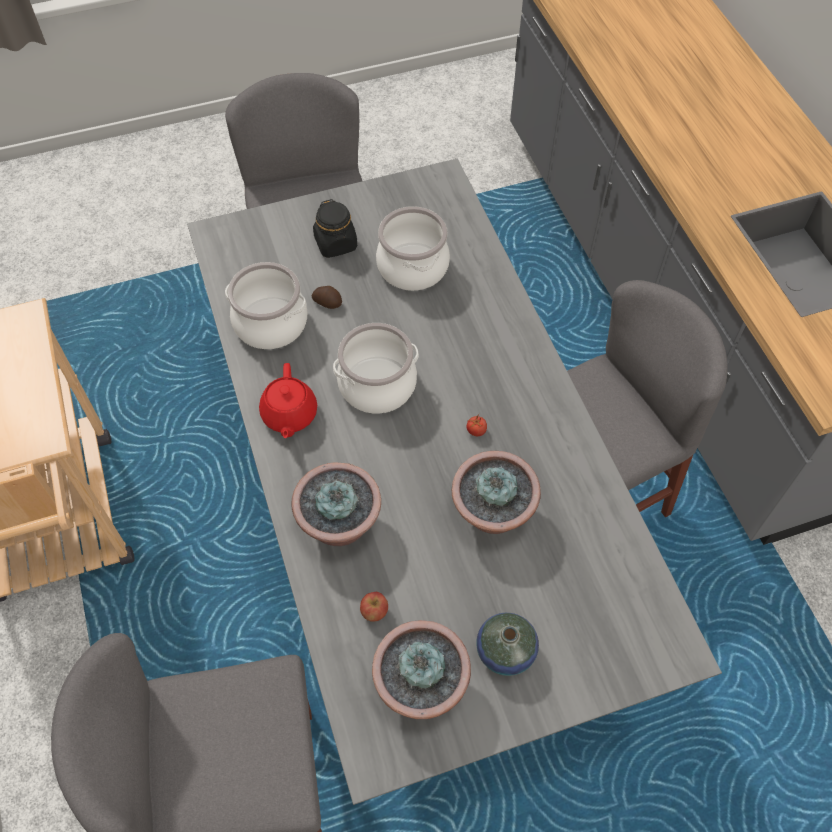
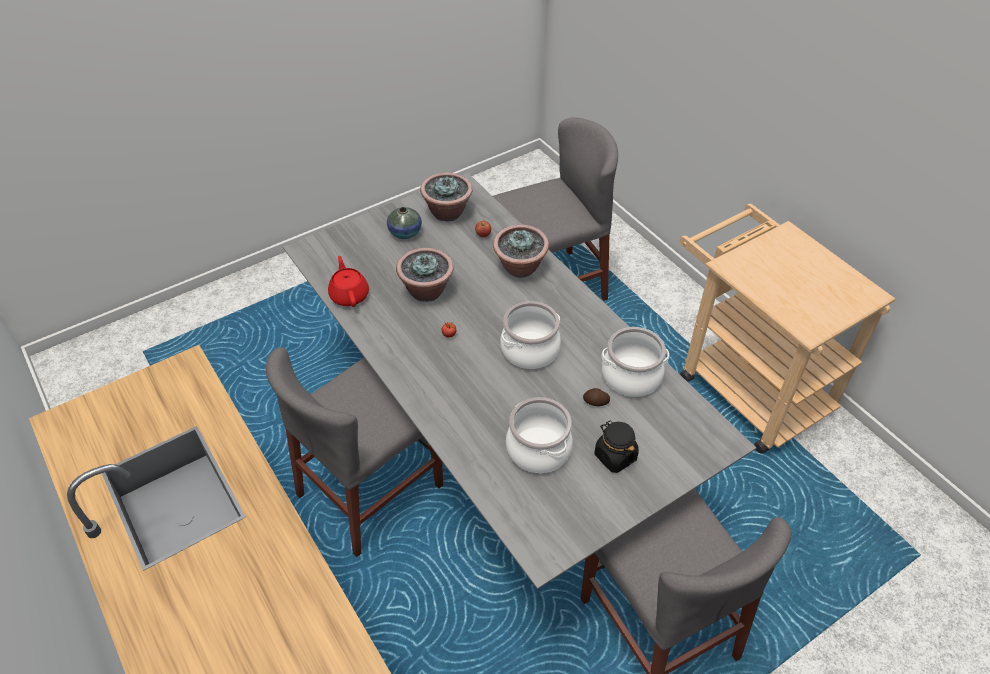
camera: 165 degrees right, 10 degrees down
(289, 415) = (582, 318): red teapot -> red teapot (349, 295)

